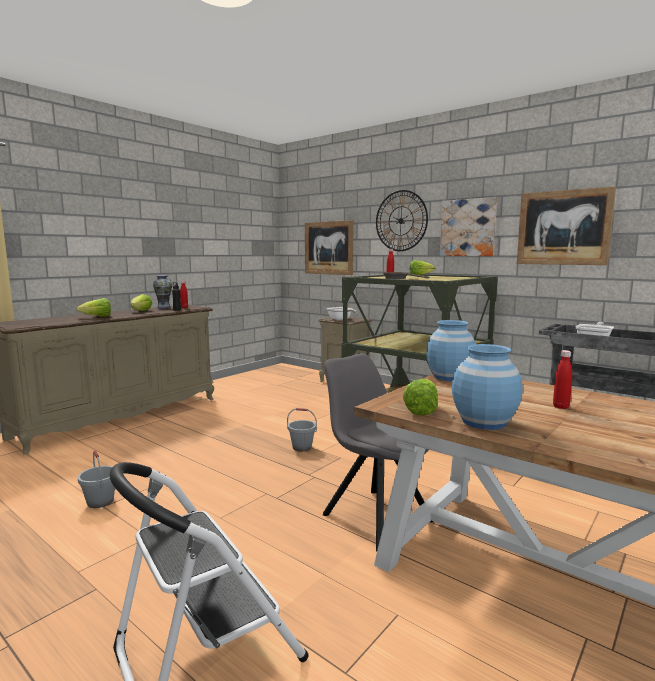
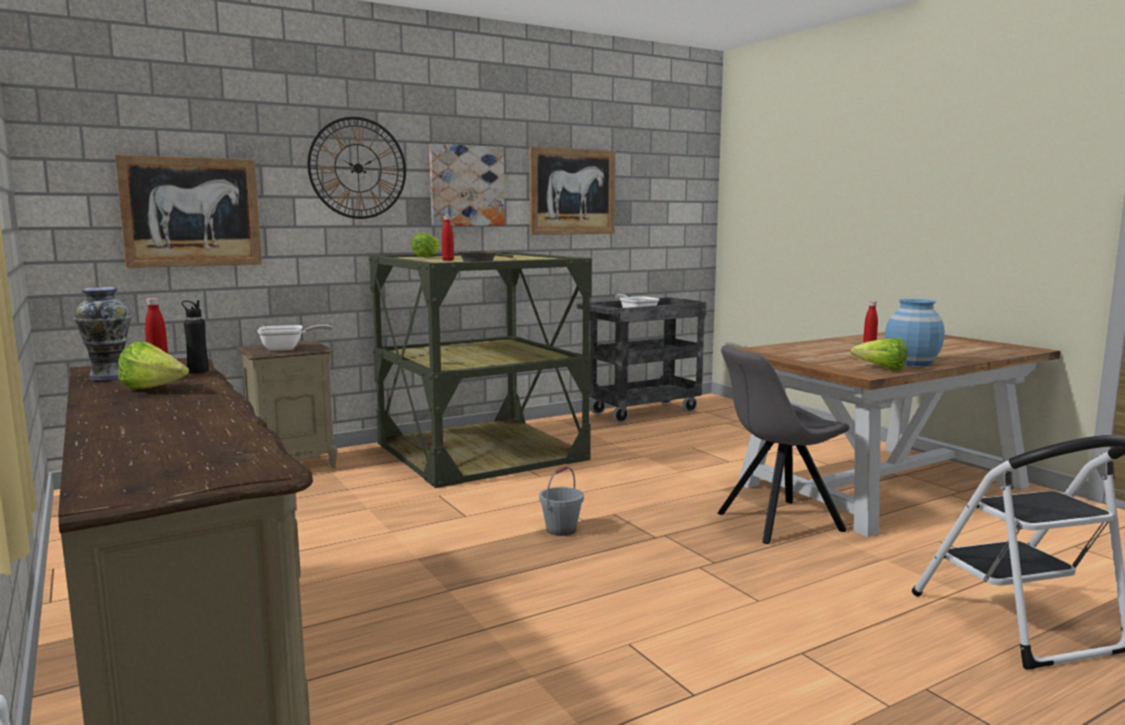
camera: 70 degrees left, 0 degrees up
(97, 317) = (197, 414): lettuce -> none
(100, 502) = (675, 699): grey bucket -> none
(450, 377) = (765, 353): blue vase -> none

